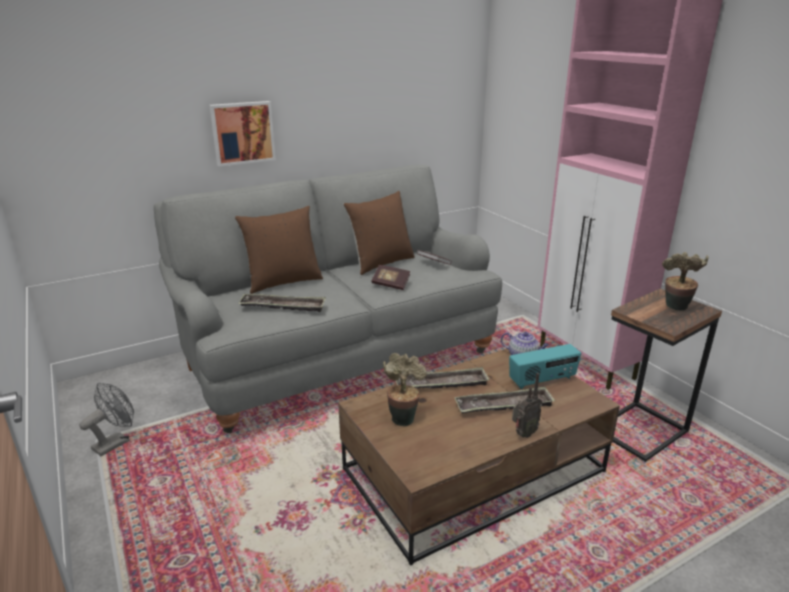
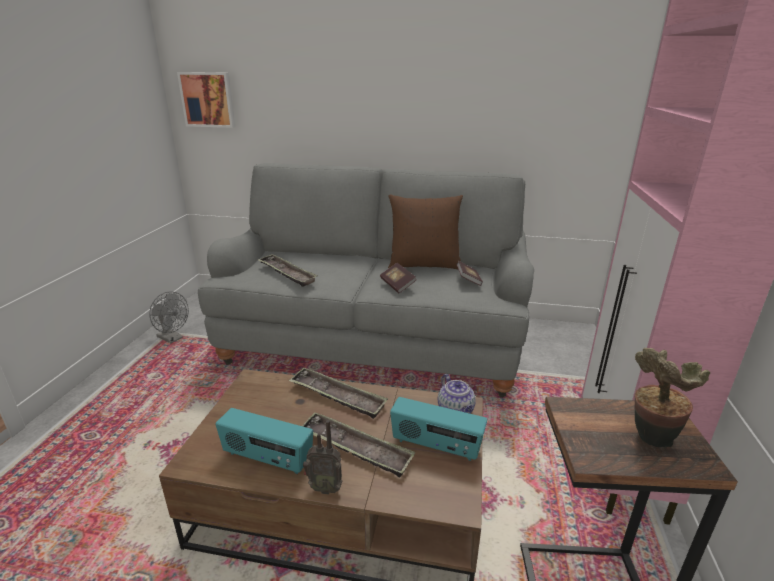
camera: 40 degrees right, 0 degrees up
(116, 442) = (173, 339): grey fan -> grey fan turned 45 degrees clockwise
(242, 133) = (346, 119): picture -> picture (208, 99)
(283, 282) = (325, 256): brown pillow -> none
(403, 417) = (261, 407): potted plant -> none
(464, 441) = (267, 458): none -> radio

